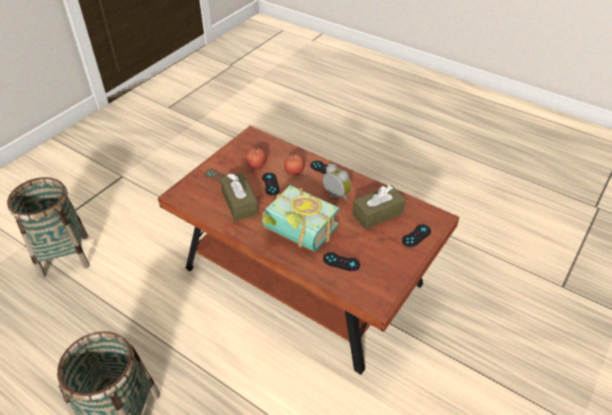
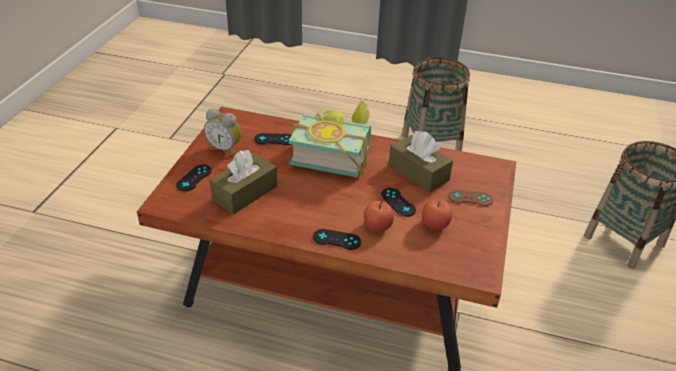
camera: 160 degrees right, 5 degrees down
(335, 197) = (306, 203): alarm clock -> alarm clock (225, 148)

